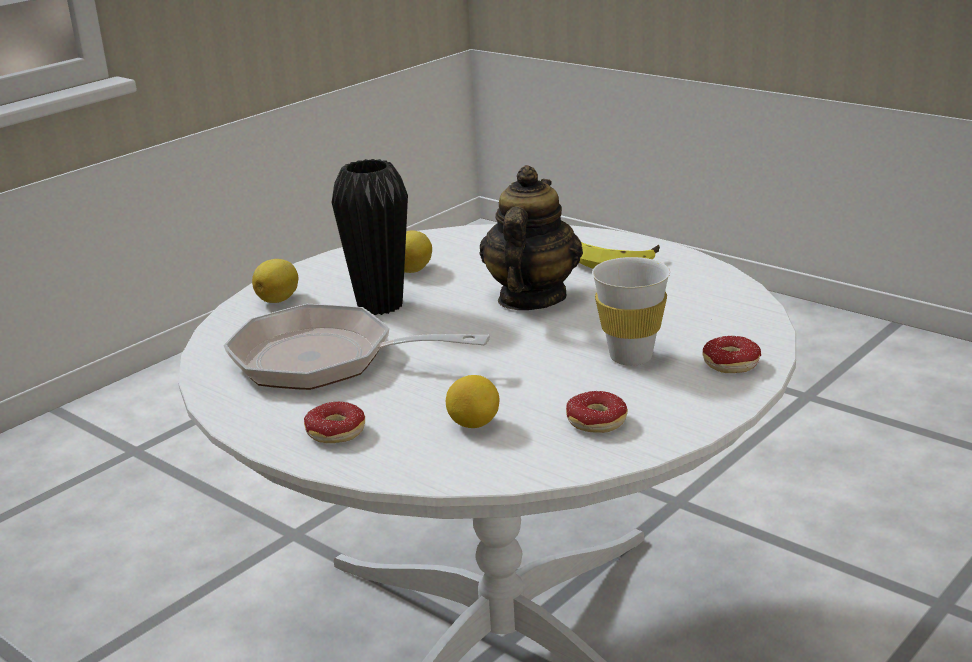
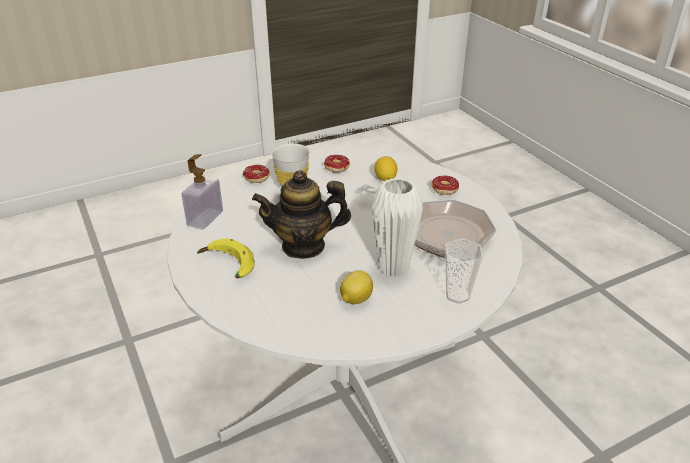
camera: 160 degrees left, 10 degrees up
(279, 299) = (457, 295): lemon -> cup
(380, 306) = (393, 267): black vase -> white vase
(531, 298) = (303, 246): teapot -> teapot turned 45 degrees clockwise
(722, 293) = (205, 218): none -> soap dispenser

